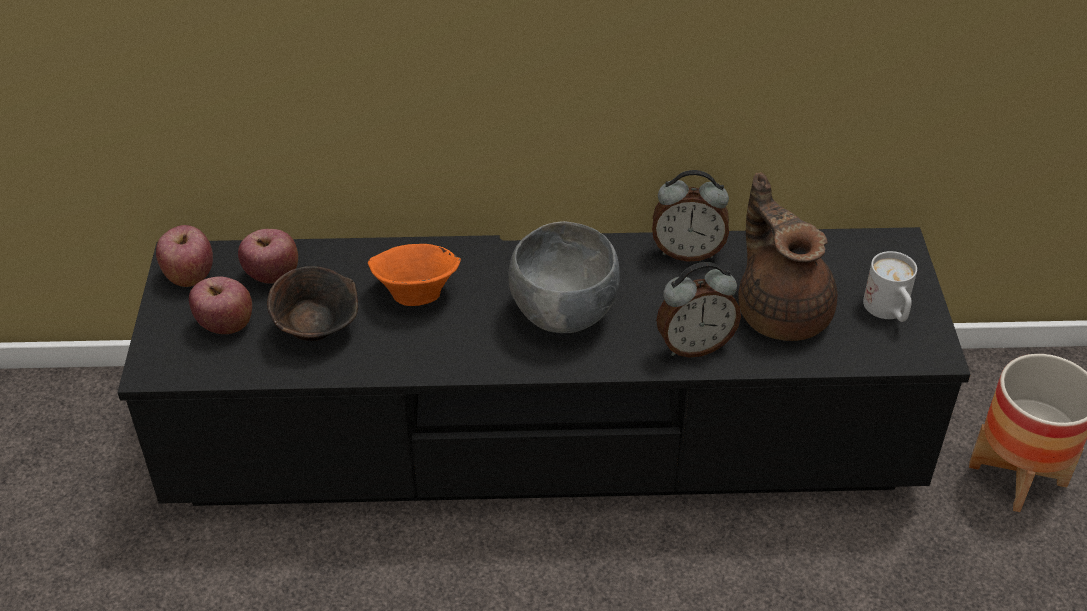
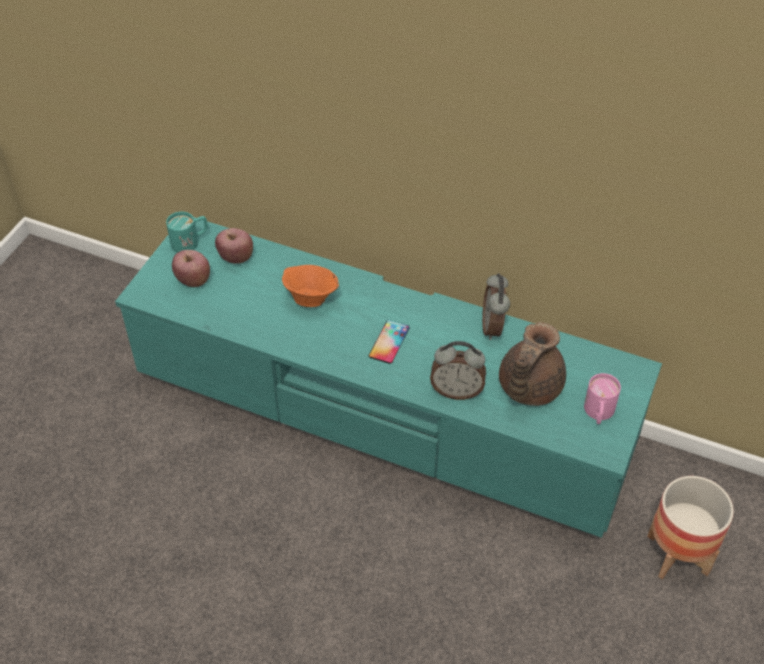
camera: 25 degrees right, 5 degrees up
(189, 275) = (190, 242): apple -> turquoise mug
(317, 329) = (242, 301): brown bowl -> none
(545, 438) = (383, 413): black tv stand -> turquoise tv stand
(562, 314) = (389, 342): grey bowl -> phone
(687, 252) = (493, 327): alarm clock -> alarm clock turned 60 degrees clockwise
(781, 310) = (528, 388): brown teapot -> brown teapot turned 150 degrees counterclockwise
(889, 311) = (598, 413): white mug -> pink mug

